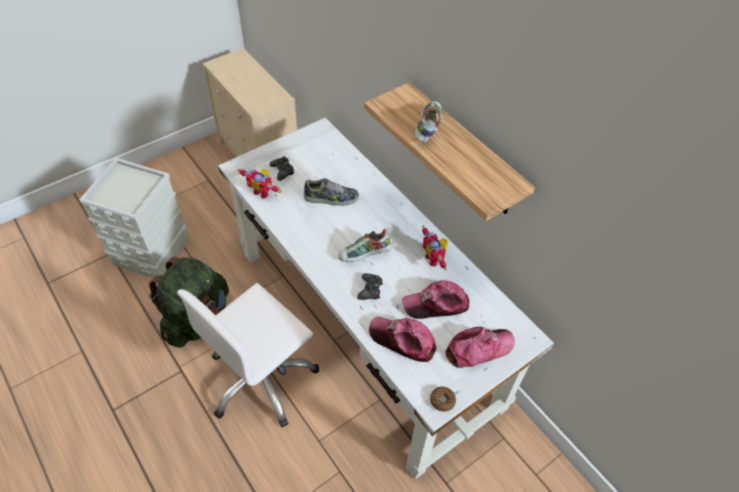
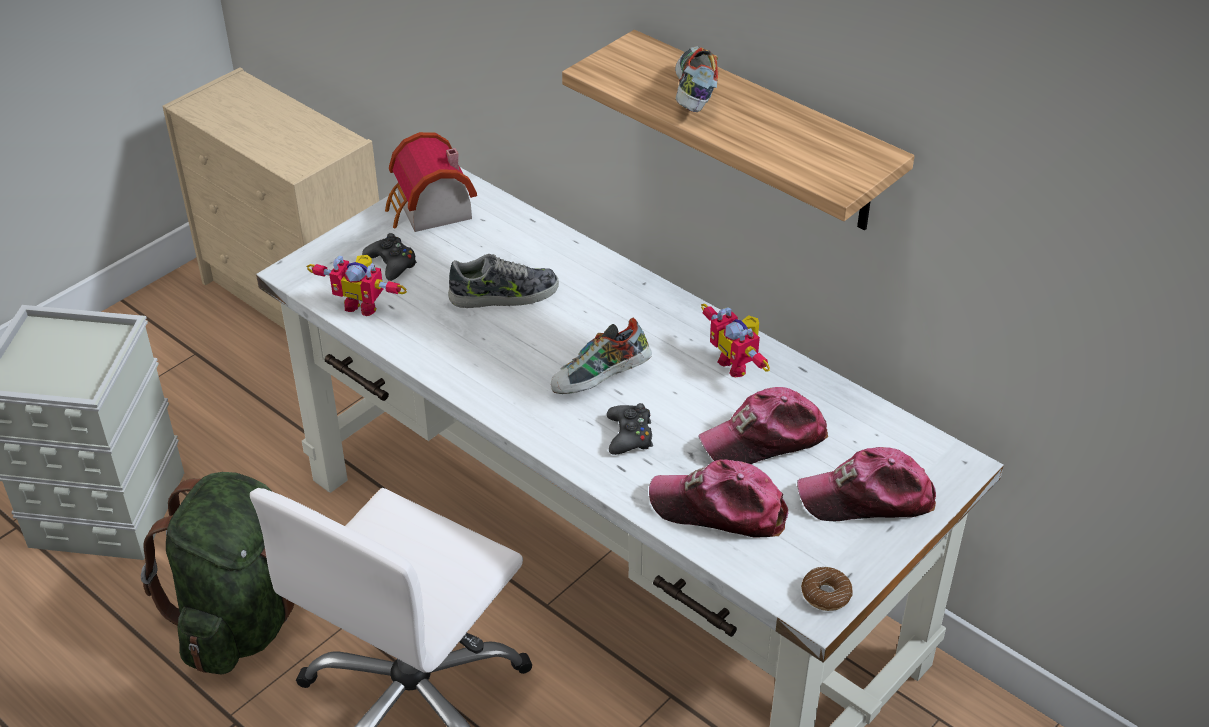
camera: 10 degrees left, 10 degrees down
(308, 144) = (430, 211): none -> toy house
(478, 349) = (867, 498): cap -> cap turned 150 degrees counterclockwise

